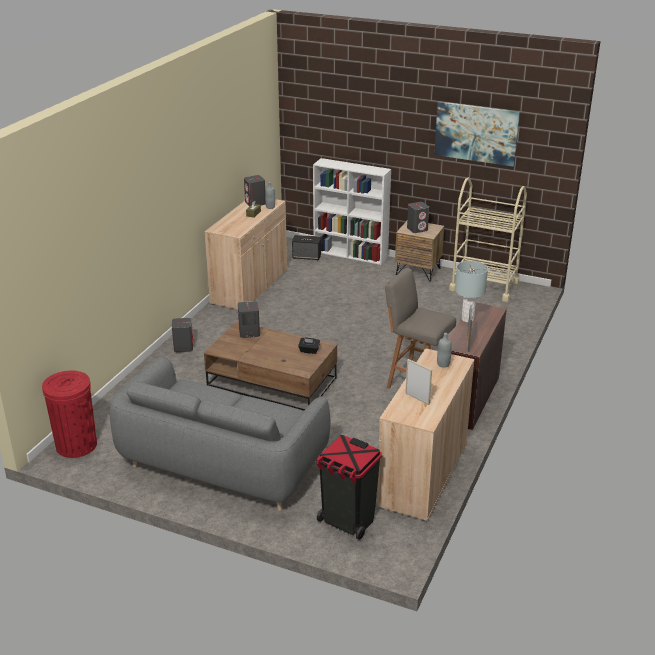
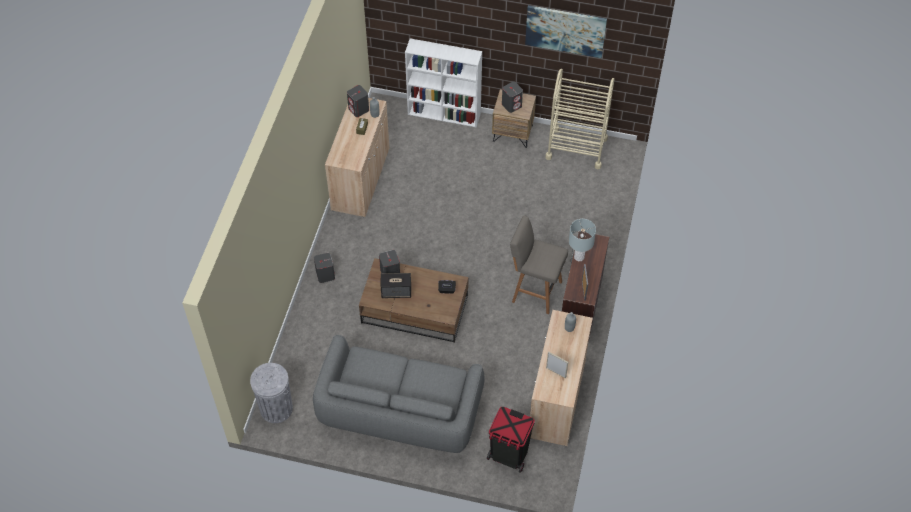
camera: 10 degrees left, 25 degrees up
(76, 445) = (276, 408): red trash can -> grey trash can
(307, 257) = (403, 124): speaker -> speaker (396, 291)

